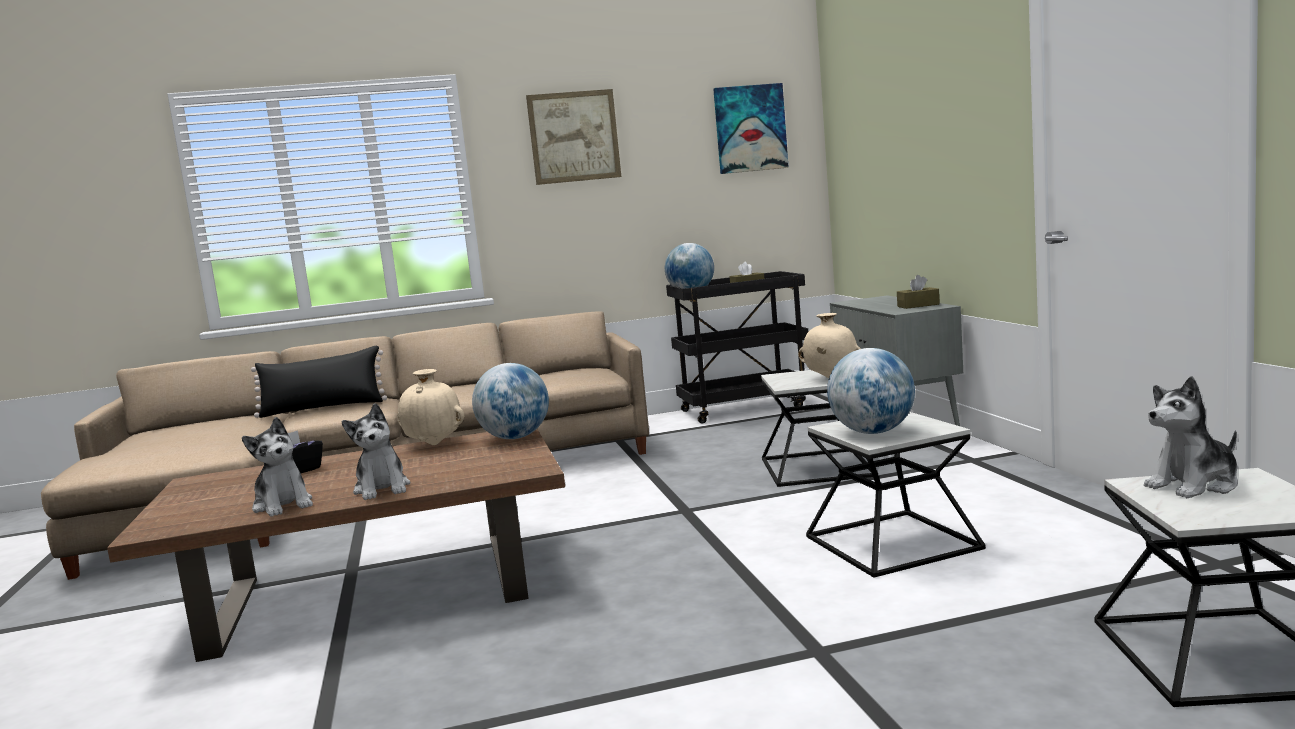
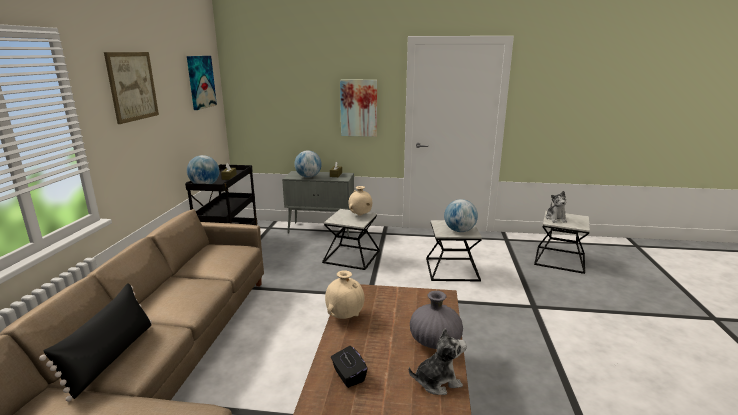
camera: 70 degrees left, 10 degrees up
(382, 489) = (435, 342): plush toy -> grey vase
(515, 438) = (367, 291): globe -> globe (308, 177)
(964, 151) = (359, 108): none -> picture

